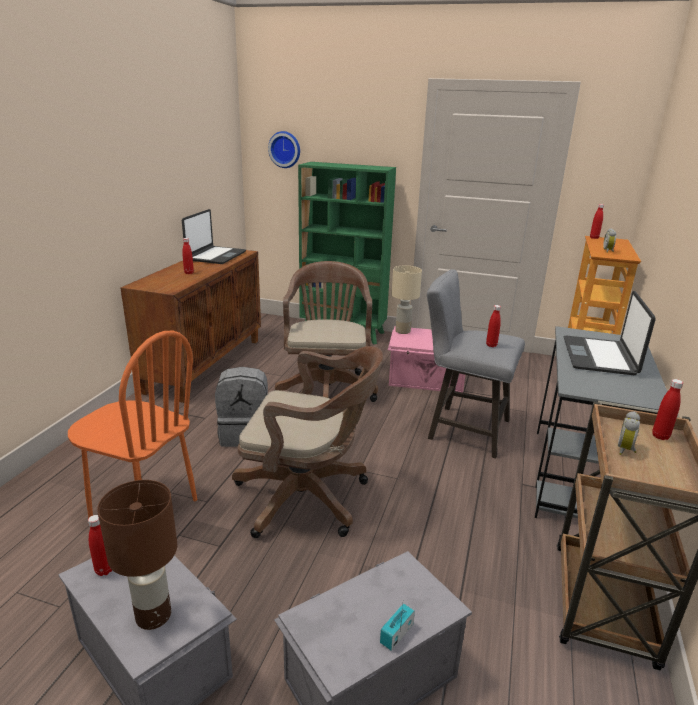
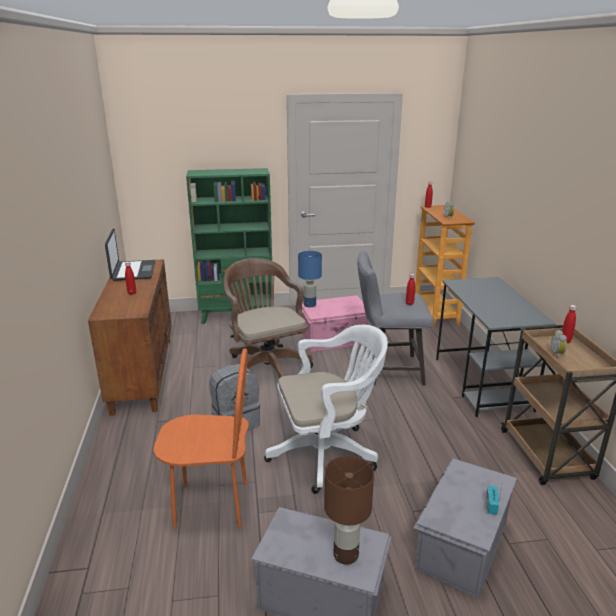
camera: 25 degrees left, 0 degrees up
(104, 570) = (281, 543): red bottle -> none
(285, 149) = (159, 161): wall clock -> none
(309, 498) = (327, 453): brown office chair -> white office chair
(403, 331) = (309, 304): beige table lamp -> blue table lamp
(600, 357) = (488, 297): laptop -> none

